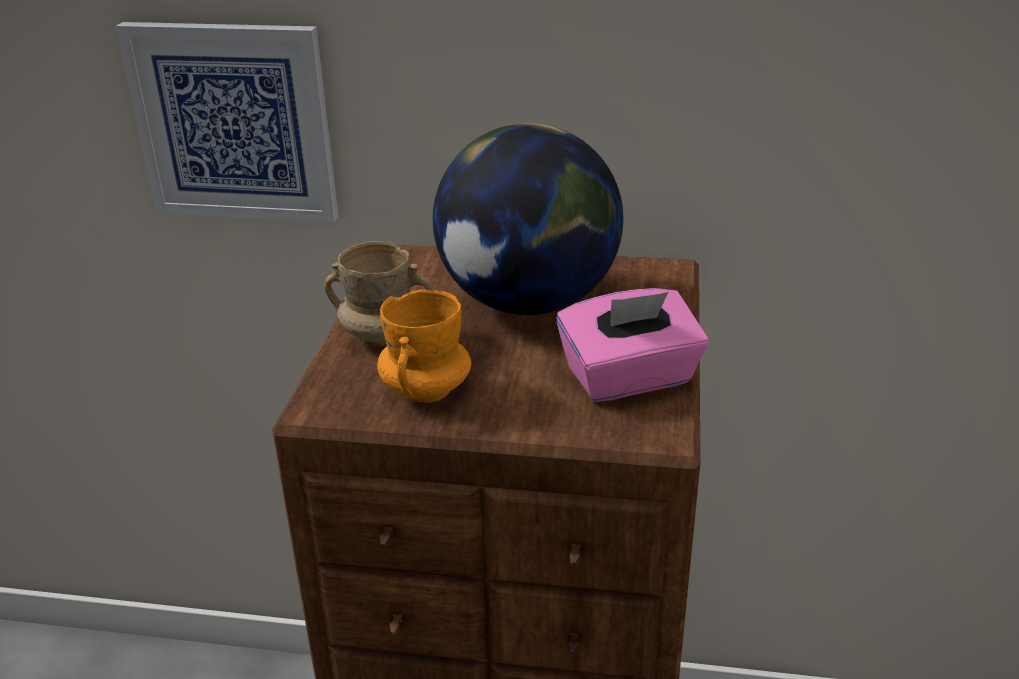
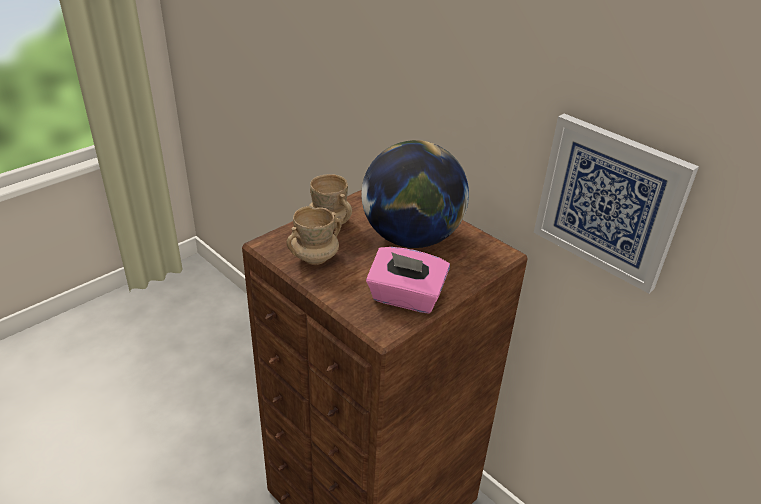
camera: 35 degrees right, 5 degrees up
(234, 122) = (343, 90): picture -> picture (609, 201)
(426, 389) = (315, 257): orange mug -> beige mug

